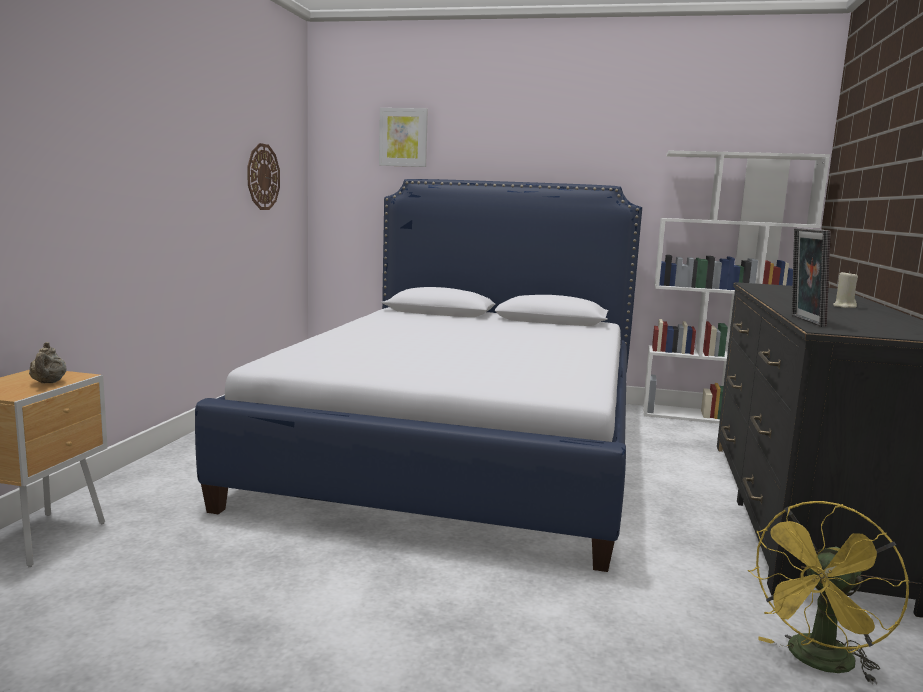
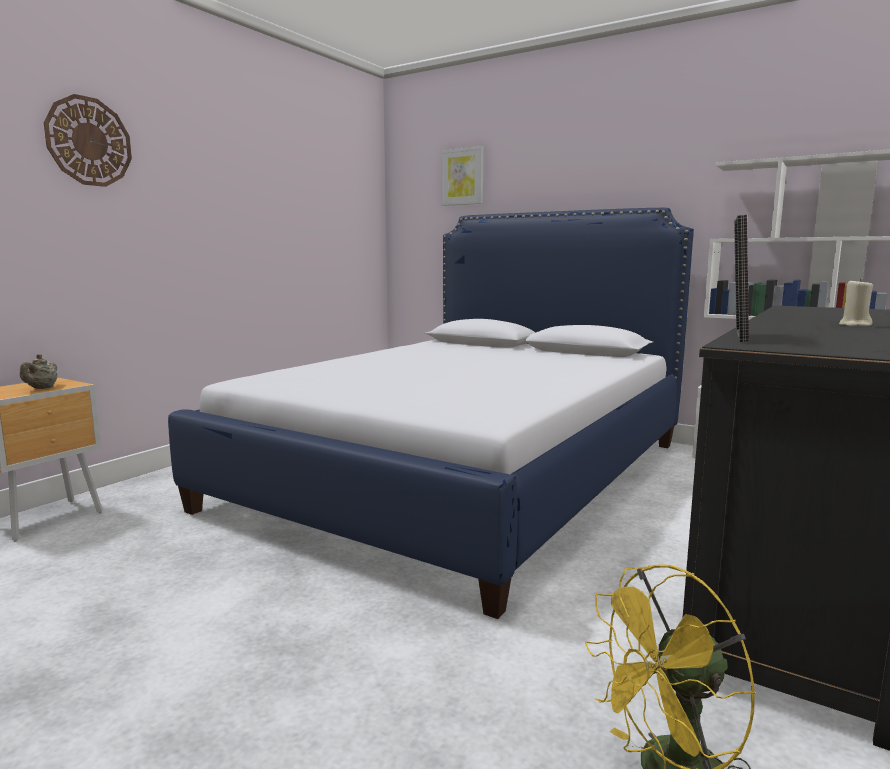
camera: 20 degrees right, 0 degrees up
(263, 177) = (327, 220): wall clock -> wall clock (89, 141)

